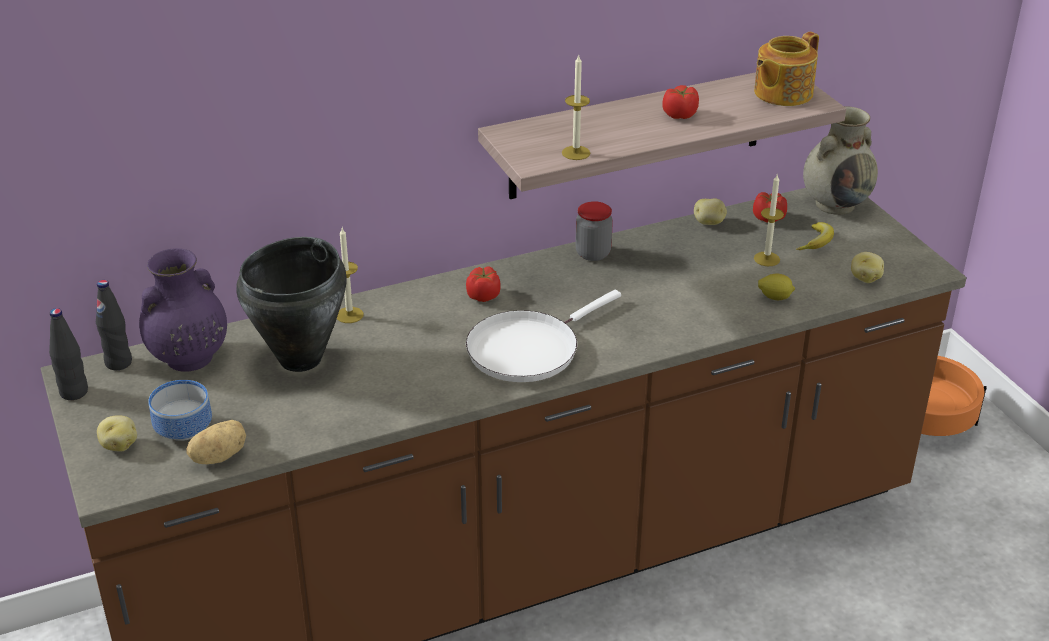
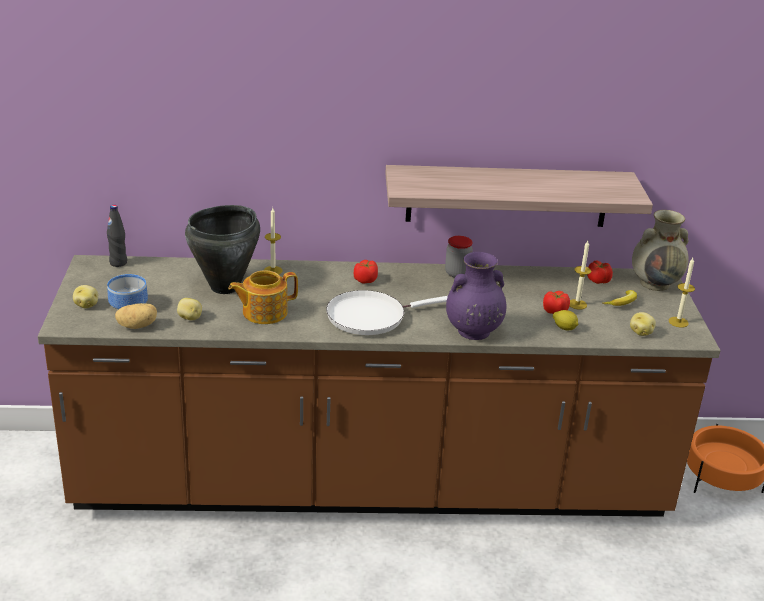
camera: 20 degrees right, 5 degrees down
(74, 392) = (82, 272): black bottle -> none
(188, 358) = (159, 270): purple vase -> purple vase (472, 331)
(576, 153) = (437, 191): candle -> candle (678, 322)
(680, 115) = (528, 184): tomato -> tomato (555, 311)
(709, 223) = (553, 274): potato -> potato (190, 318)
(781, 93) = (612, 186): teapot -> teapot (263, 312)

